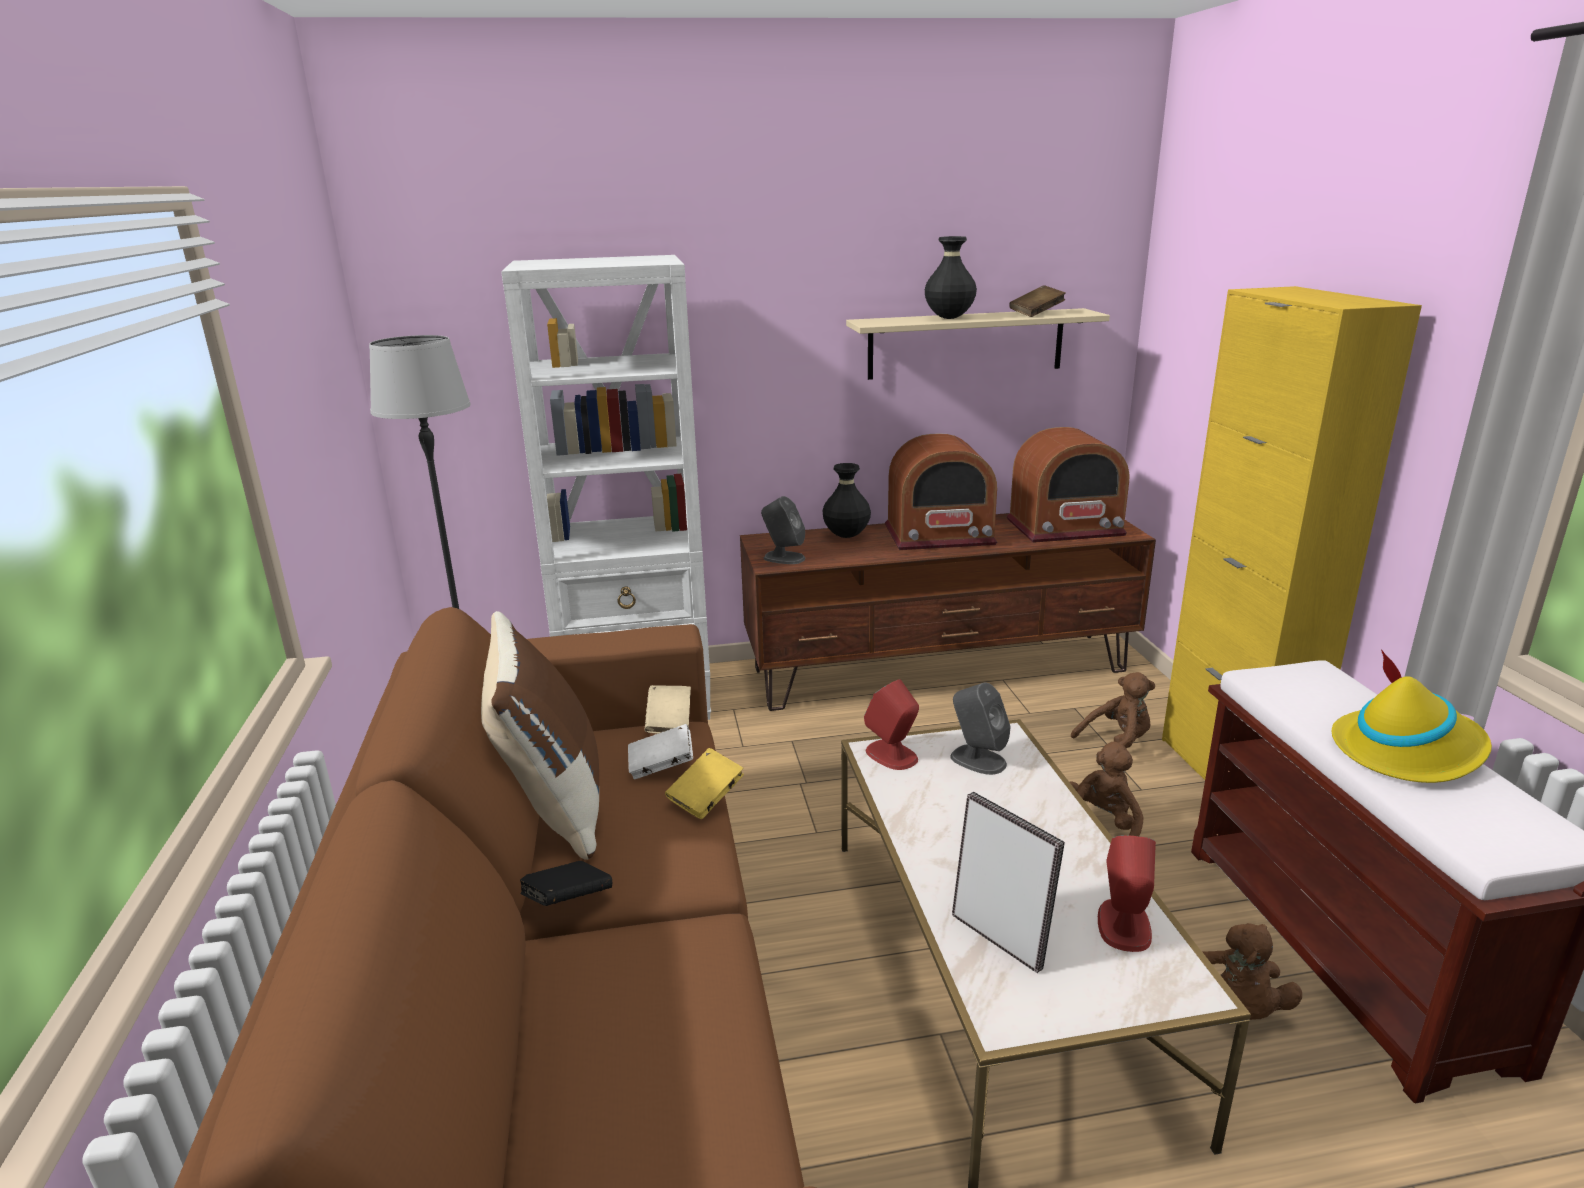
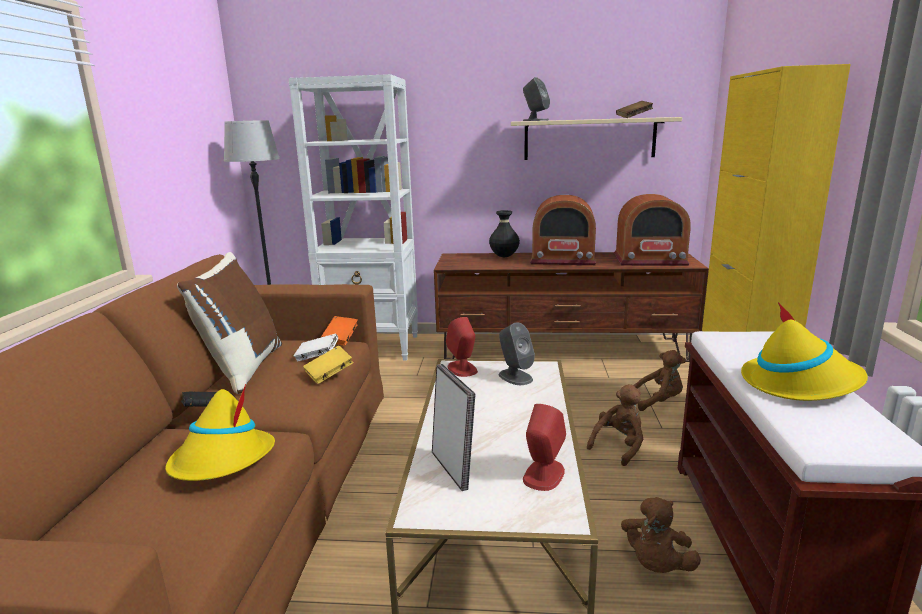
camera: 15 degrees right, 5 degrees down
(668, 992) = (222, 461): none -> yellow hat
(669, 723) = (340, 339): beige book -> orange book
(783, 558) = (457, 264): grey speaker -> grey speaker (535, 120)
(949, 318) = (573, 119): black vase -> none

